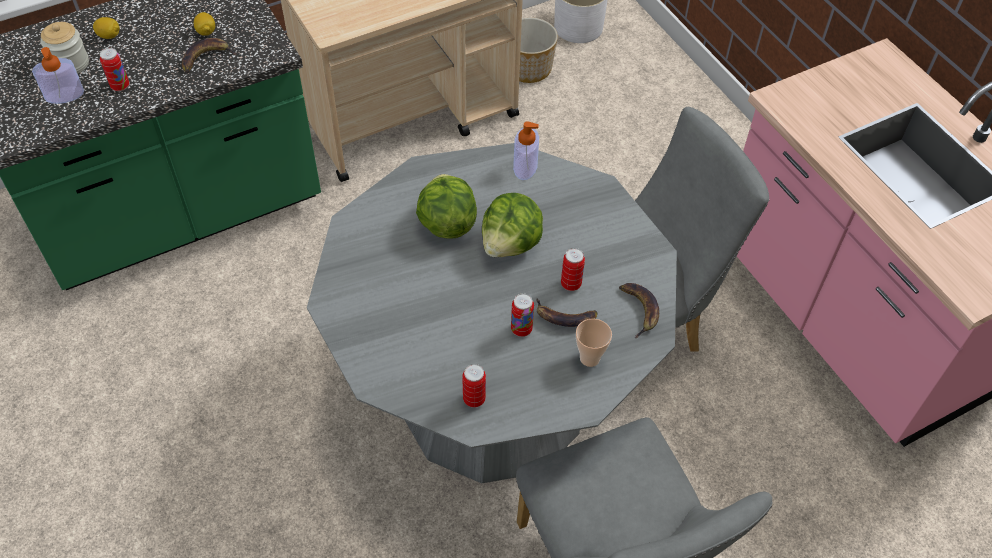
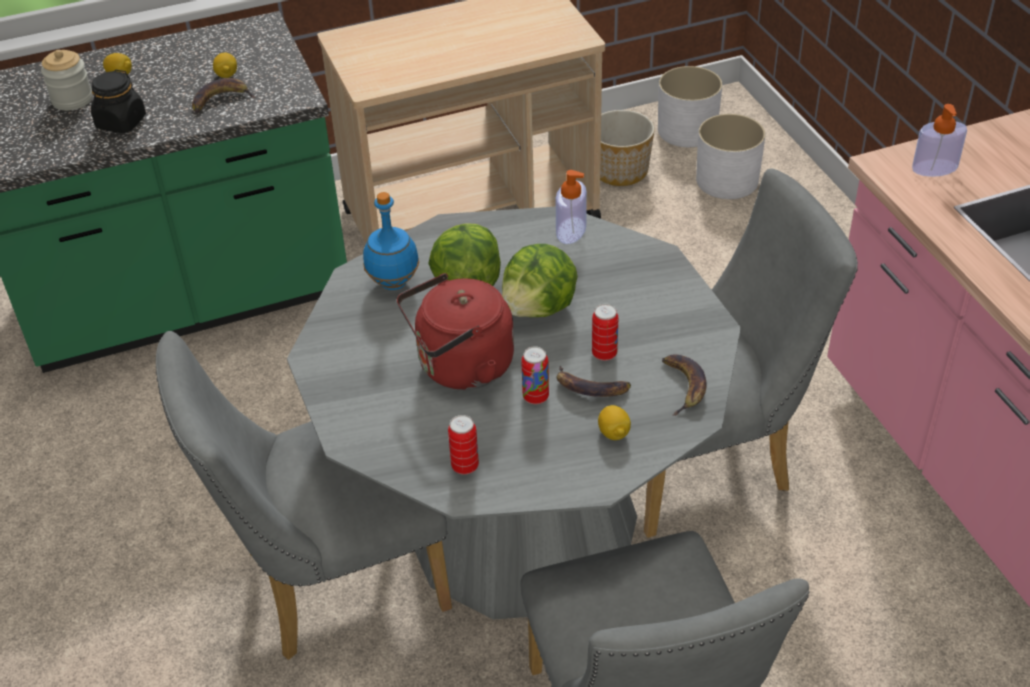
camera: 10 degrees right, 10 degrees down
(64, 95) = (59, 128): soap dispenser -> soap dispenser (934, 168)
(120, 86) = (121, 122): can -> black jar
(346, 463) = (331, 583): none -> grey chair
(384, 227) = (392, 283): none -> blue bottle
(455, 305) = (460, 367): none -> red kettle
(589, 358) = (613, 433): cup -> lemon
(617, 73) = (727, 181): none -> white planter

